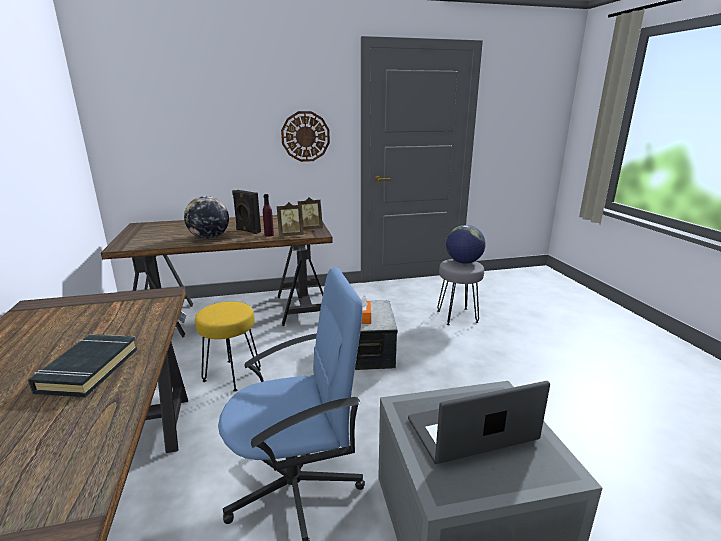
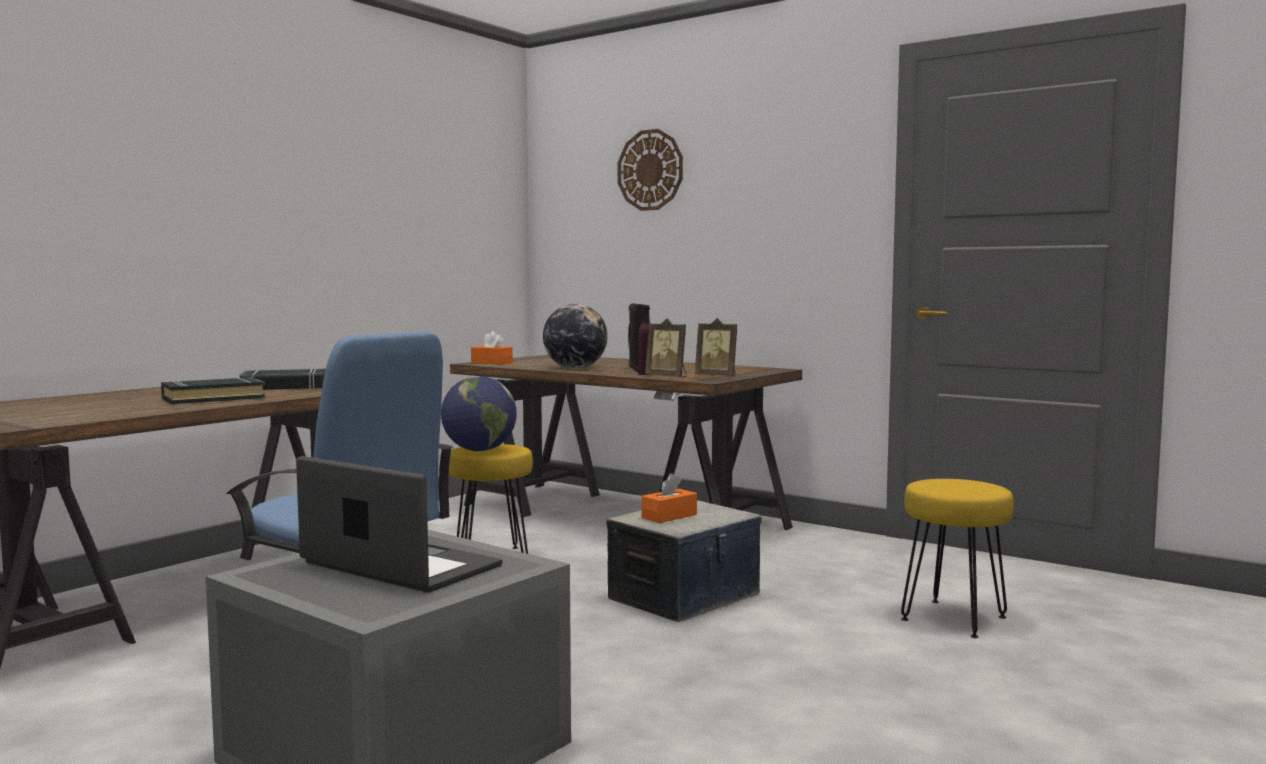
camera: 50 degrees right, 15 degrees down
(87, 327) = (284, 387): none -> black book
(130, 244) = (491, 363): none -> orange tissue box
(305, 136) = (794, 229): wall clock -> wall clock (650, 170)
(456, 316) = (953, 618): grey stool -> yellow stool
(463, 262) = (971, 485): globe -> globe (479, 450)

